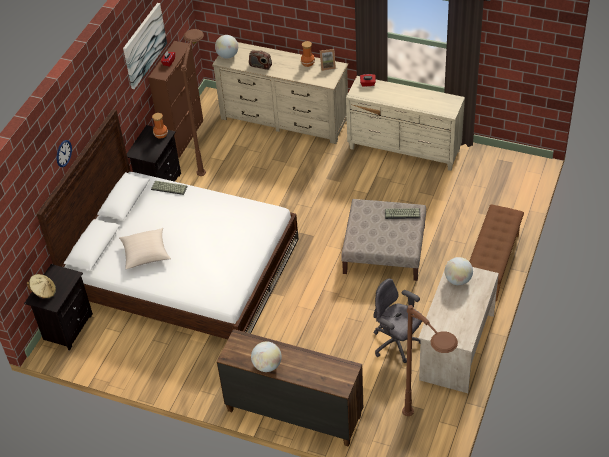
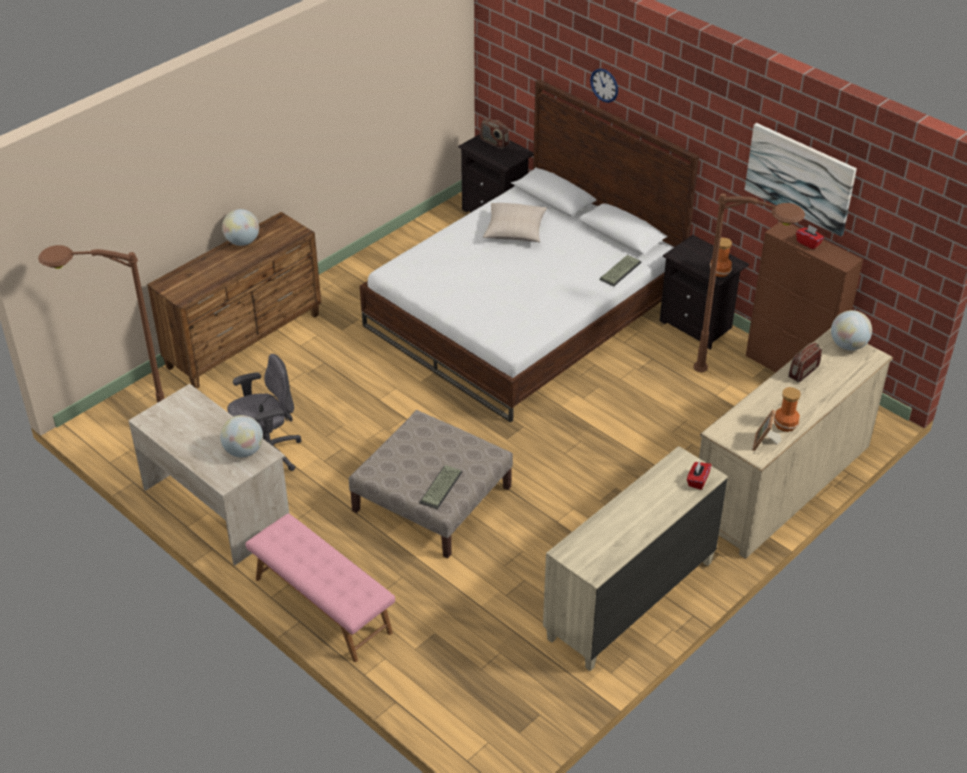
camera: 110 degrees right, 5 degrees down
(44, 292) = (494, 142): beige hat -> radio
(493, 264) = (322, 605): brown bench -> pink bench

